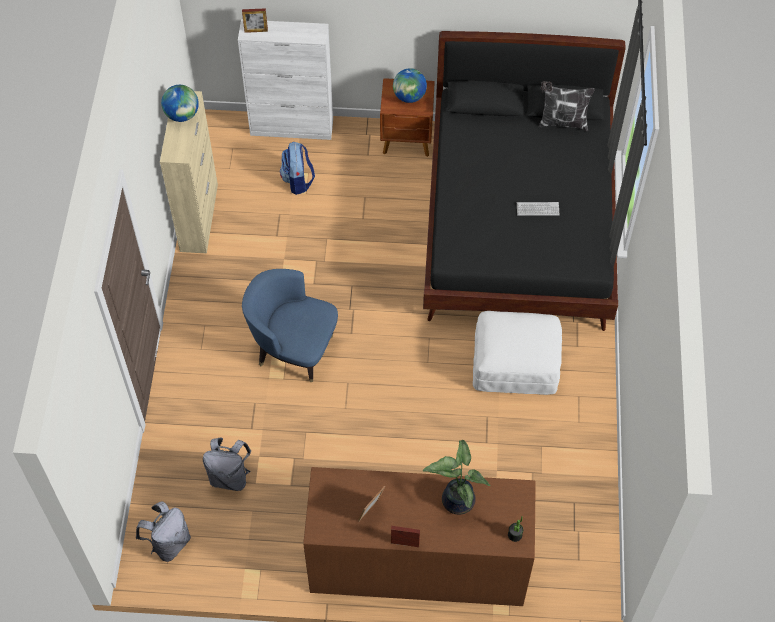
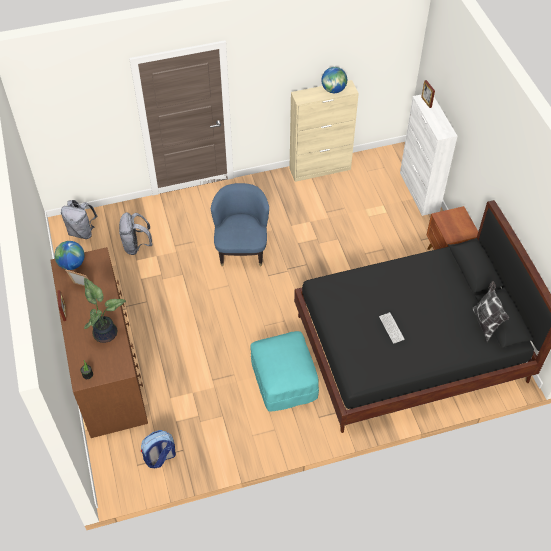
camera: 70 degrees right, 5 degrees down
(298, 181) = (377, 209): backpack -> backpack (160, 457)
(409, 96) = (456, 225): globe -> globe (72, 264)
(515, 365) = (284, 380): white ottoman -> turquoise ottoman

